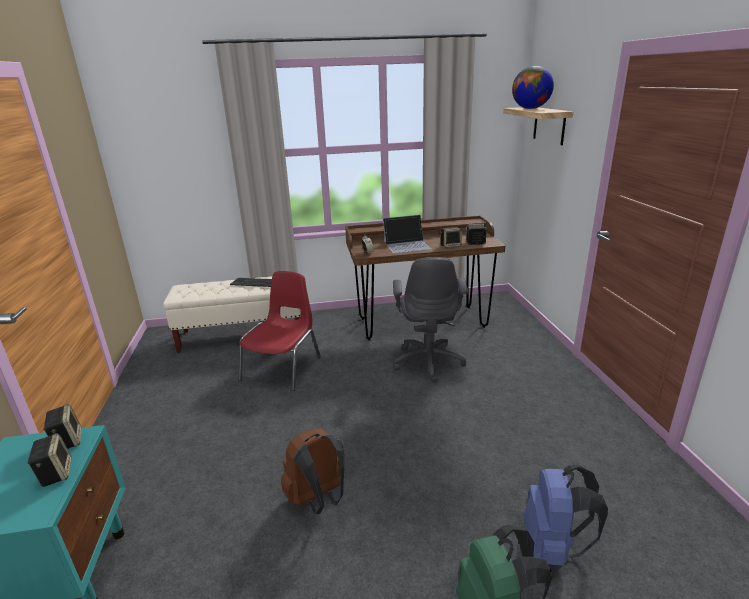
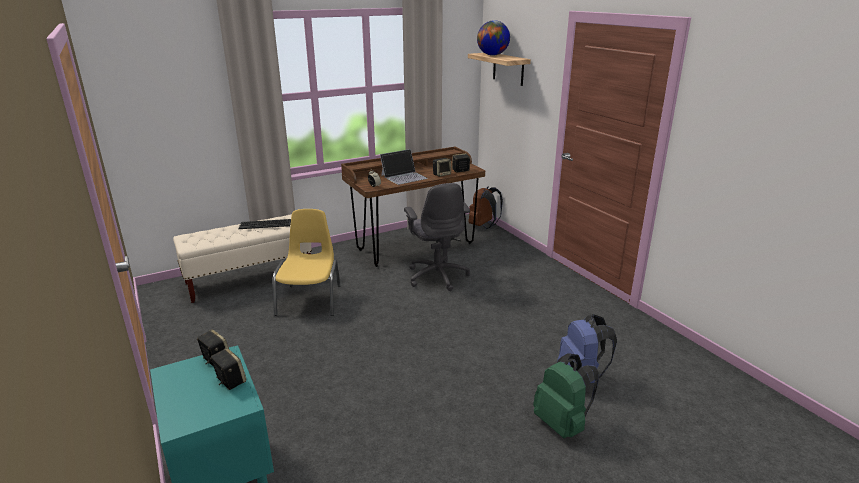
camera: 20 degrees left, 0 degrees up
(283, 368) = (310, 299): red chair -> yellow chair
(318, 499) = (403, 385): brown backpack -> brown backpack (483, 226)

